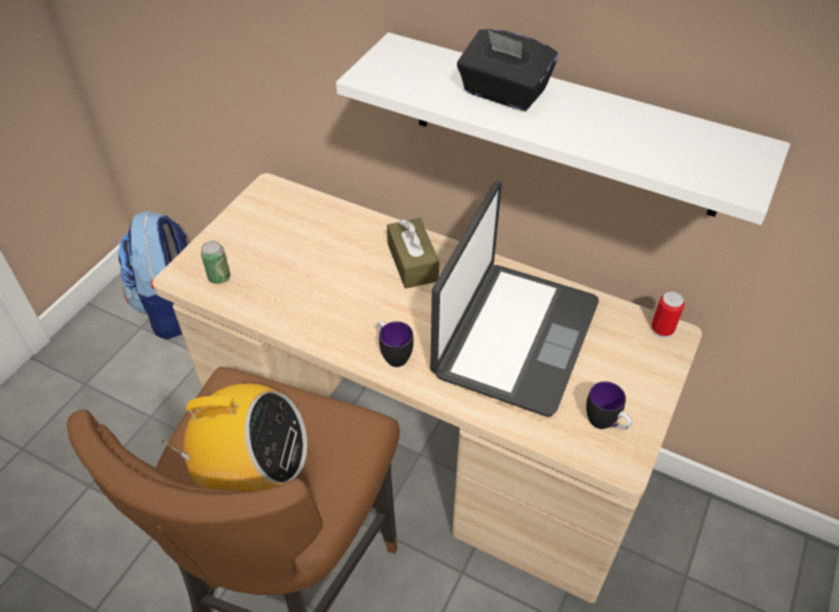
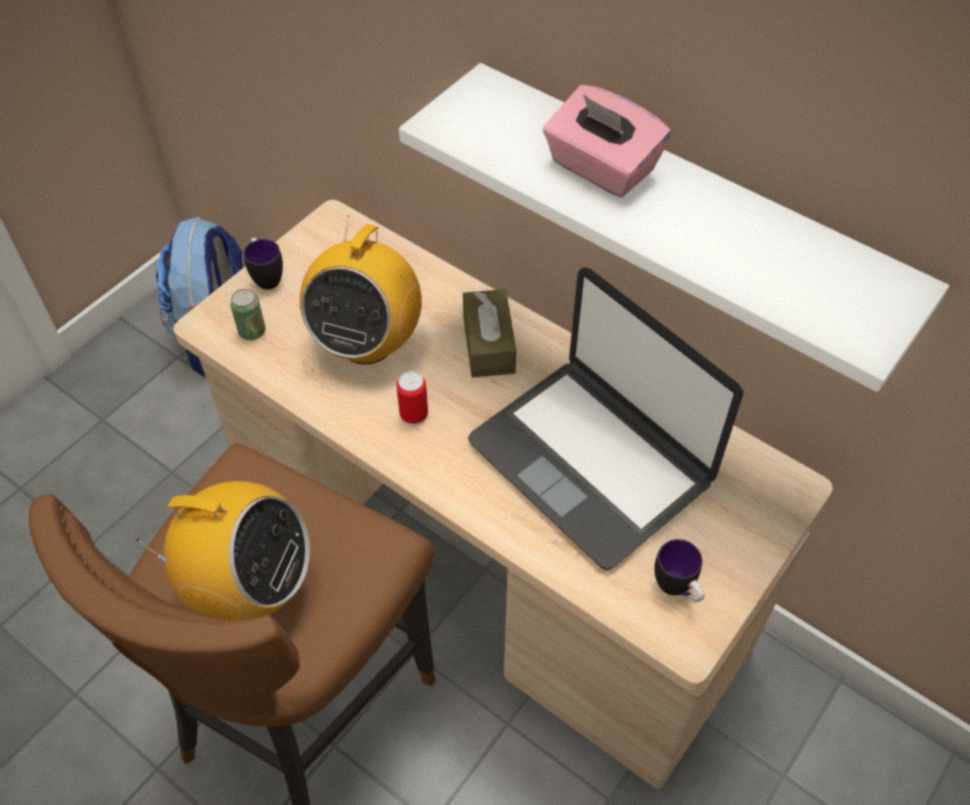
camera: 10 degrees right, 5 degrees up
(314, 273) = (366, 342): none -> radio
(393, 354) = (439, 461): mug -> mug (266, 277)
(503, 93) = (601, 168): black tissue box -> pink tissue box
(514, 337) = (592, 460): laptop -> laptop turned 105 degrees clockwise
(662, 329) = (782, 477): can -> can (414, 414)

